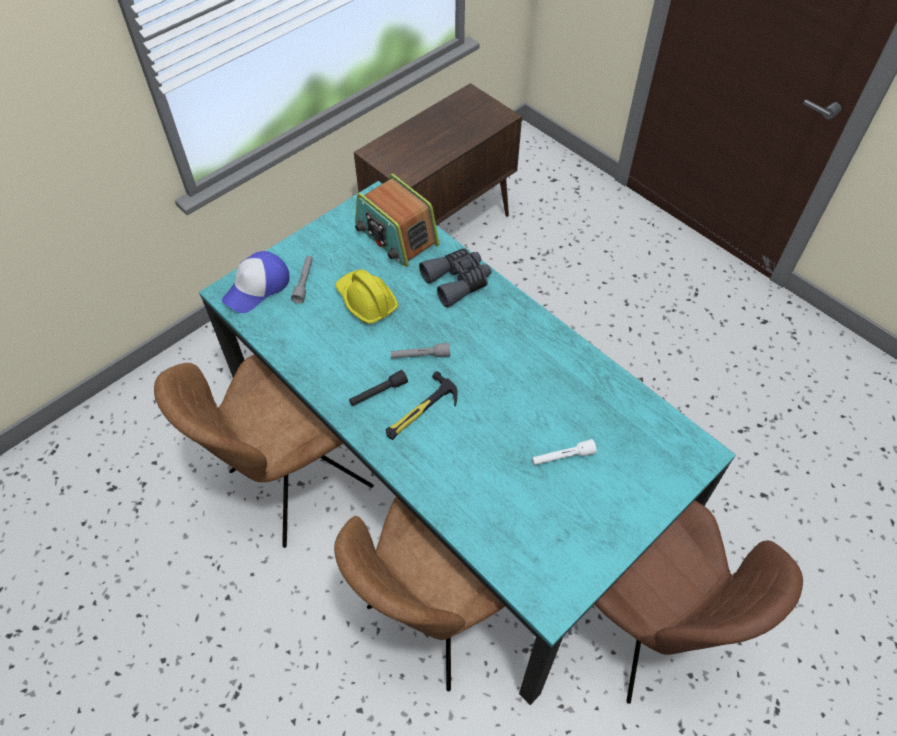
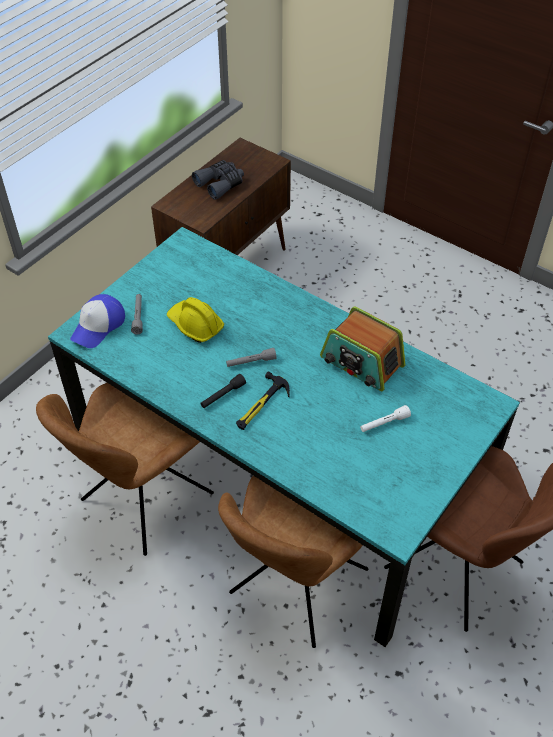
camera: 10 degrees left, 5 degrees down
(396, 236) = (208, 269): radio -> radio (361, 362)
(457, 281) = (268, 299): grey binoculars -> grey binoculars (220, 184)

